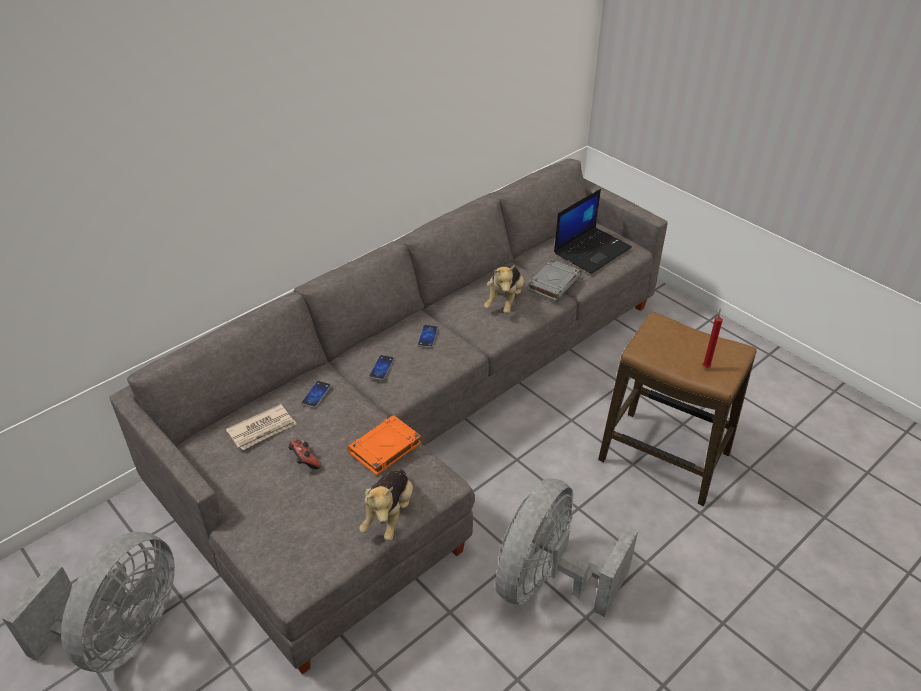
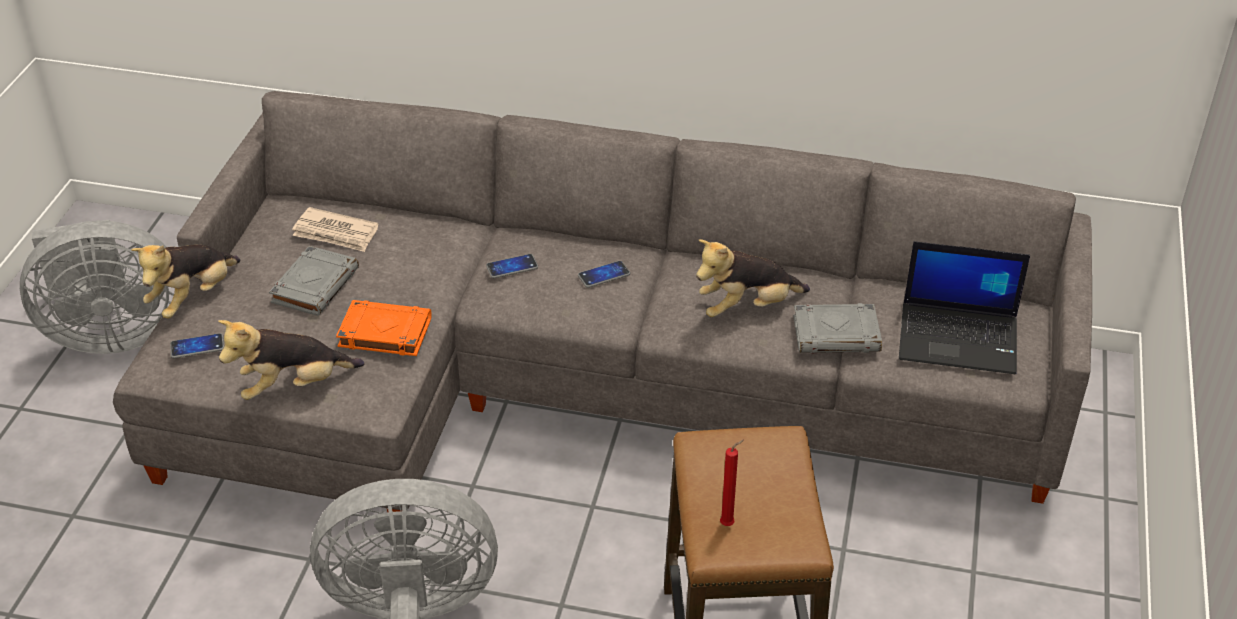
camera: 55 degrees right, 0 degrees up
(240, 533) = (193, 297): none -> plush toy
(304, 461) = (315, 285): game controller -> grey book
(316, 395) = (421, 242): phone -> phone (197, 347)

